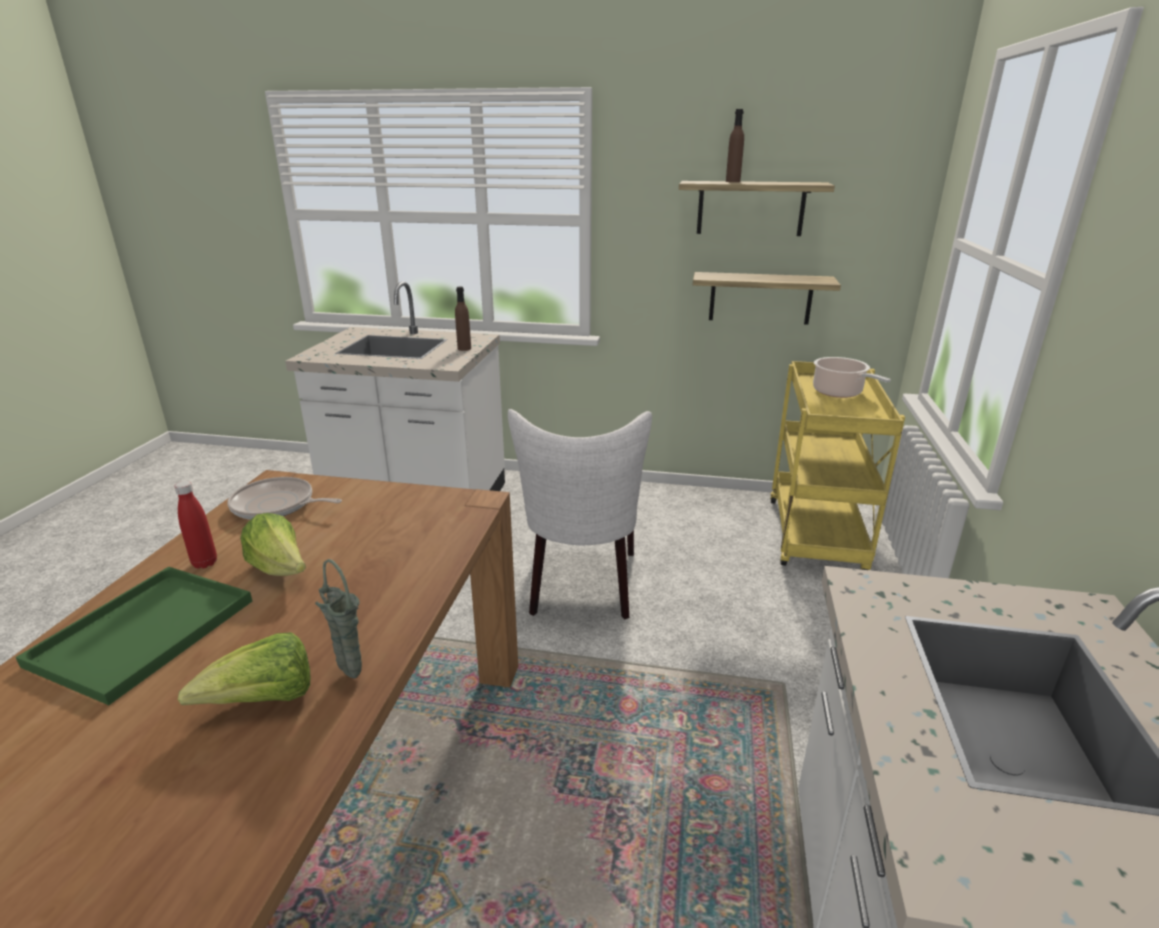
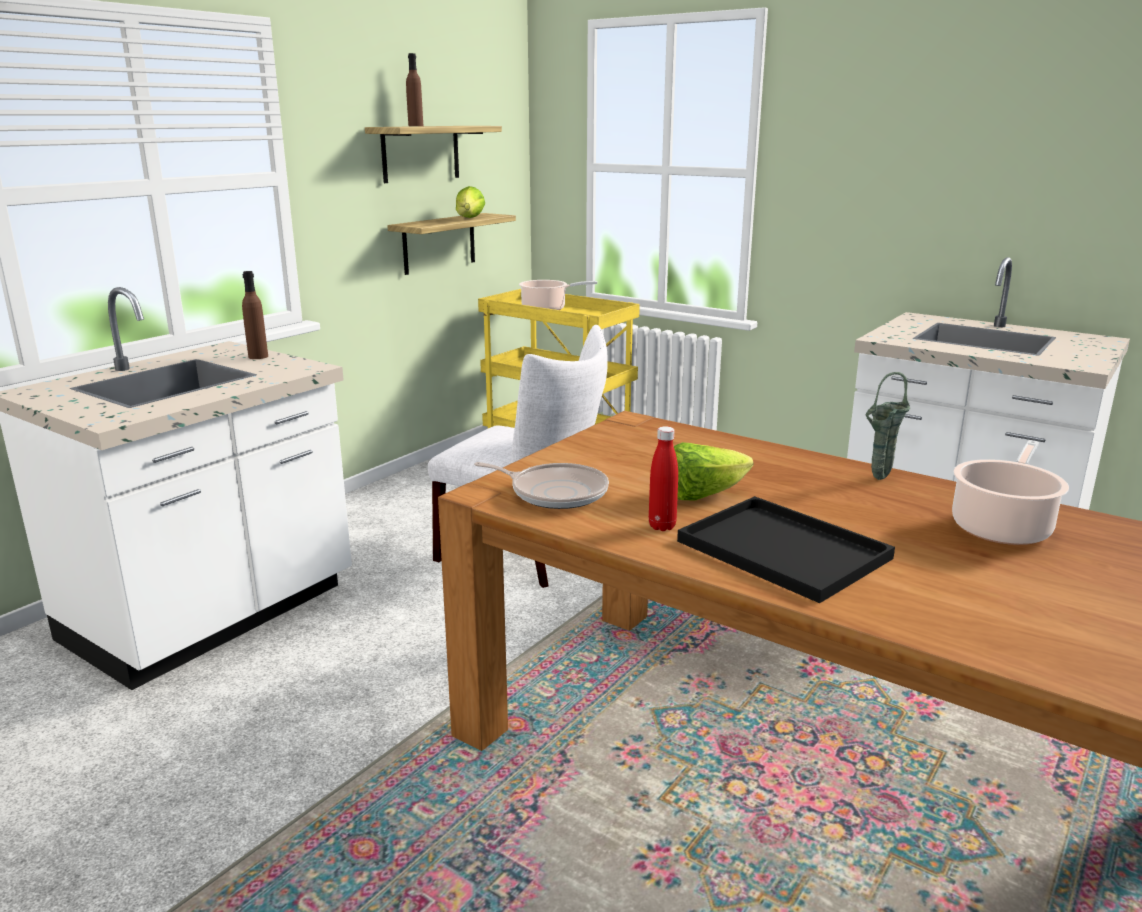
camera: 65 degrees left, 5 degrees down
(146, 629) = (778, 549): green tray -> black tray
(192, 796) = (1002, 526): none -> cooking pot
(264, 701) = (903, 505): lettuce -> lettuce (469, 219)
(277, 505) = (554, 492): frying pan -> frying pan turned 105 degrees counterclockwise

